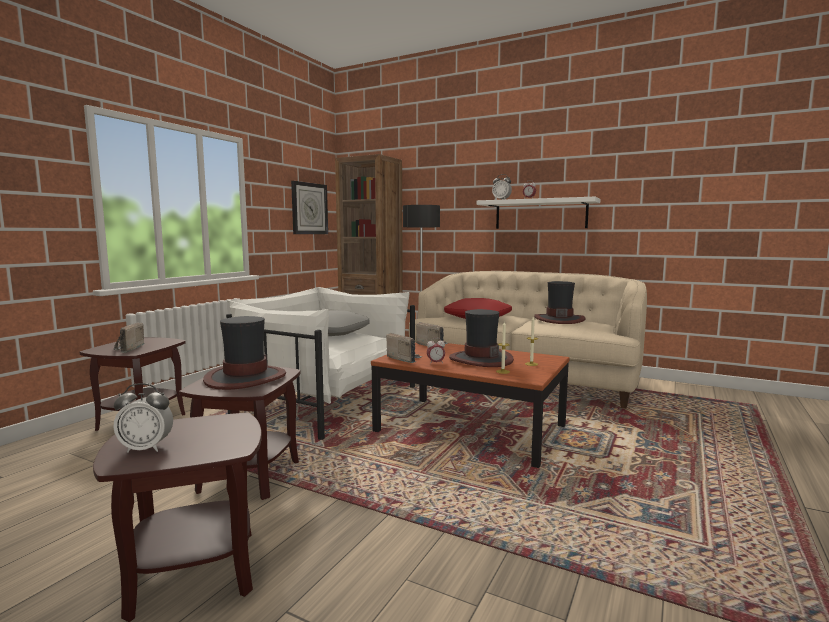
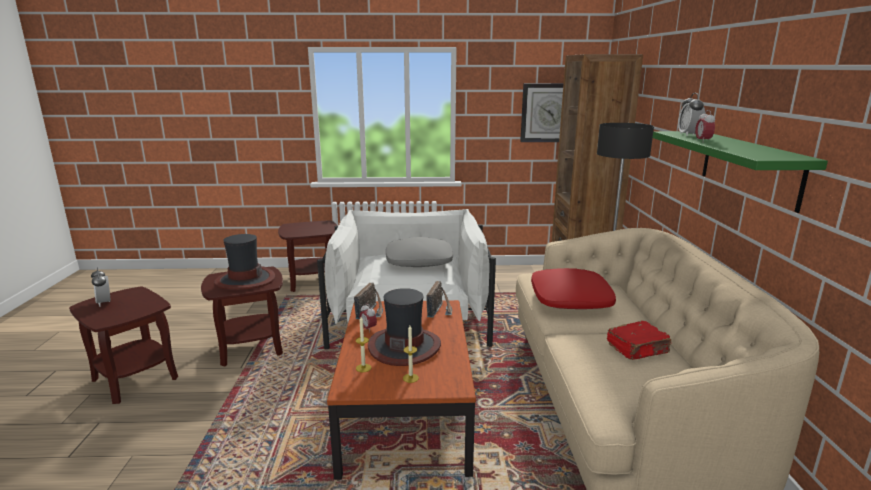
camera: 60 degrees right, 10 degrees up
(126, 349) = (296, 230): radio -> none
(540, 214) = (749, 167): white shelf -> green shelf
(559, 319) = (638, 349): hat -> red book

